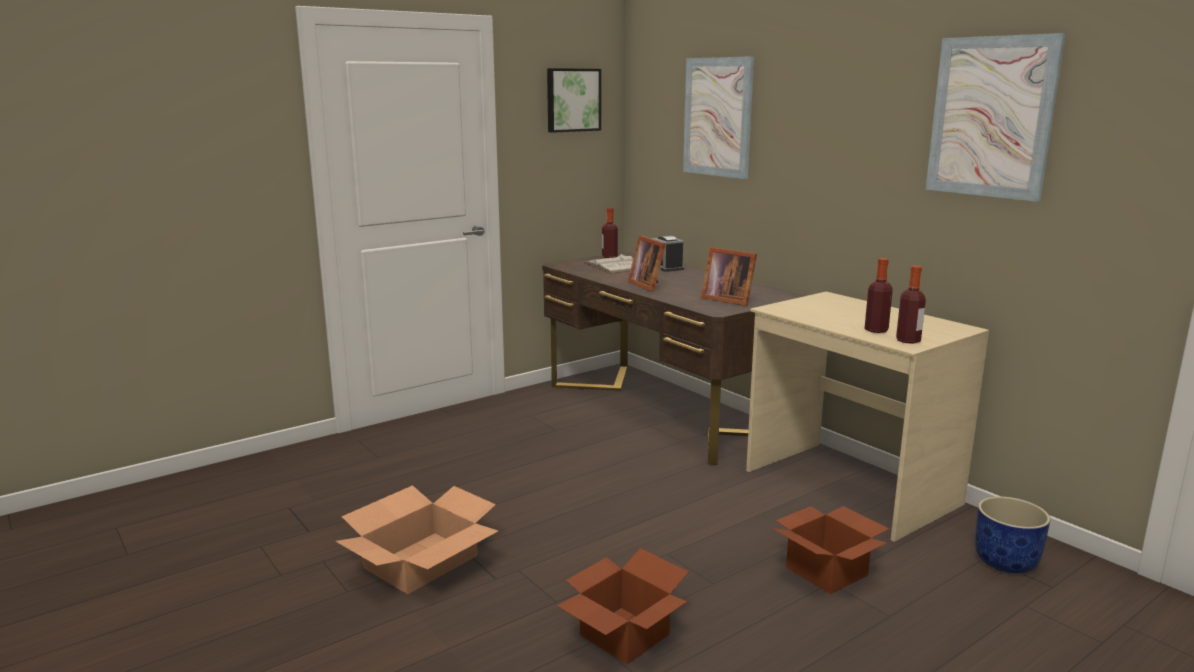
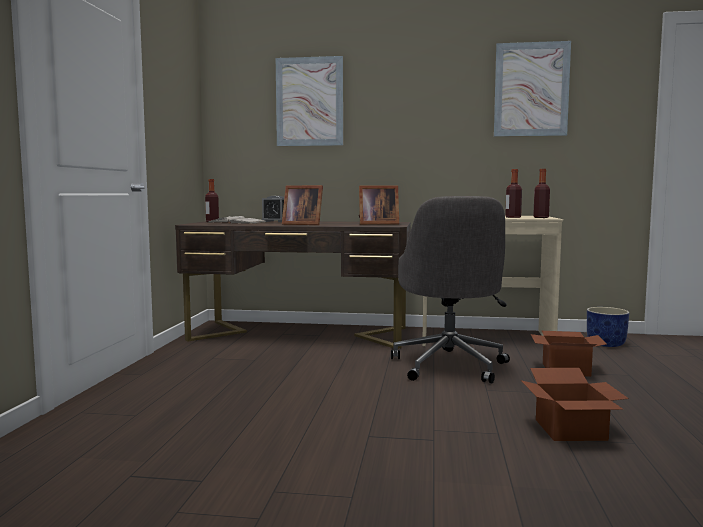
camera: 45 degrees left, 10 degrees down
(421, 562) = (359, 454): cardboard box -> none
(572, 100) = (179, 83): picture -> none
(705, 510) = (449, 366): none -> grey office chair

